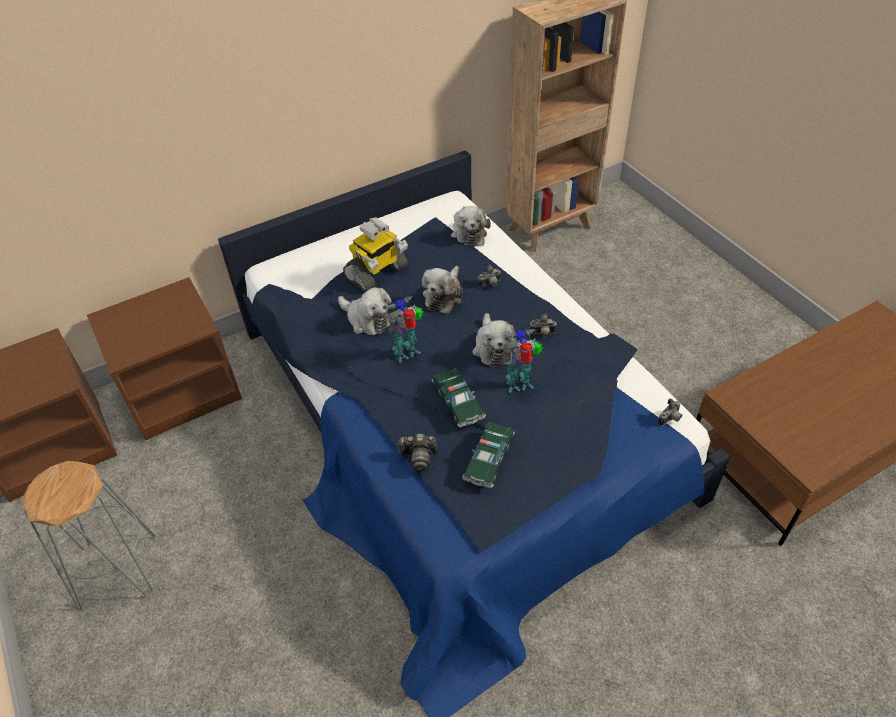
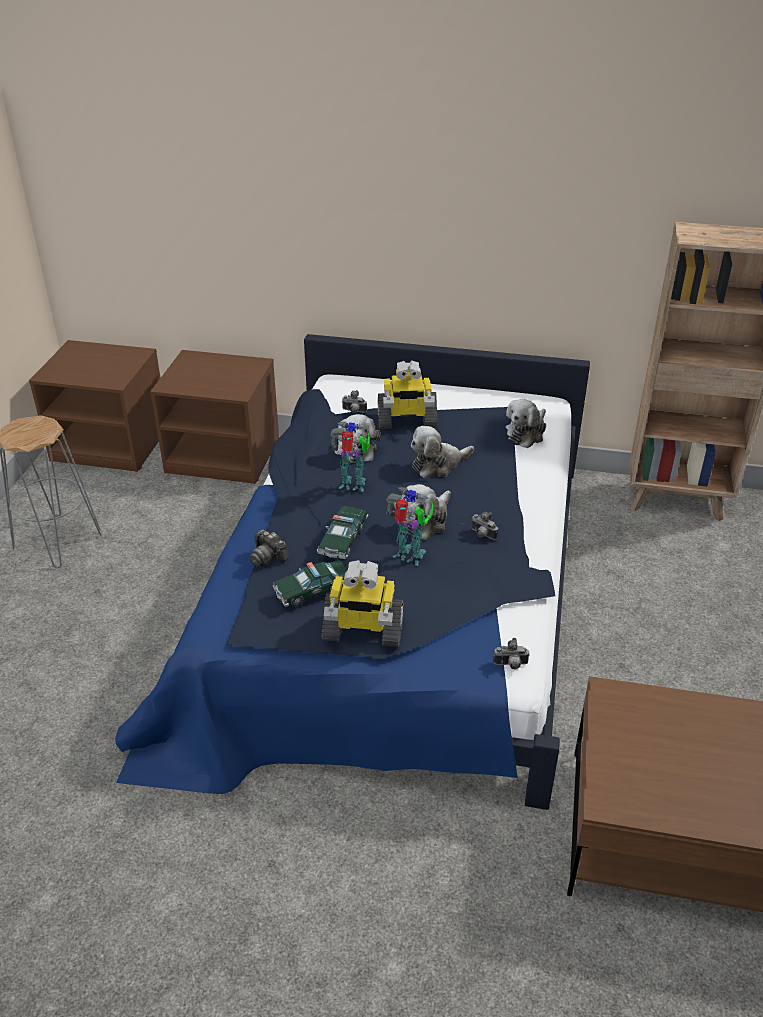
camera: 40 degrees right, 10 degrees down
(490, 284) = (489, 477): camera -> camera (353, 411)
(561, 466) = (362, 631): none -> toy robot

